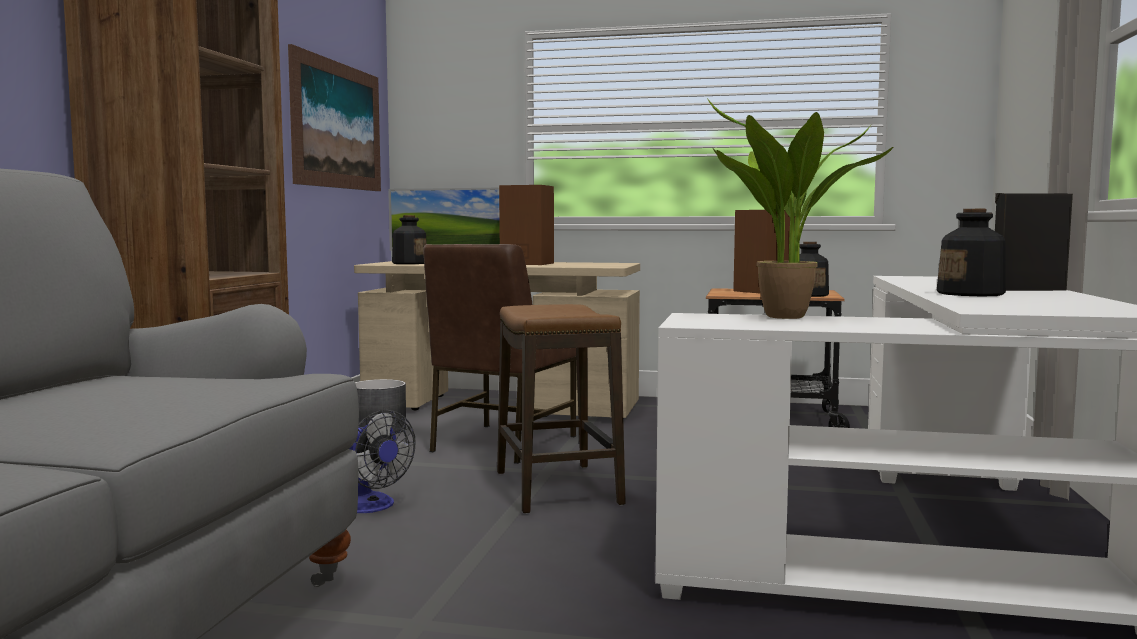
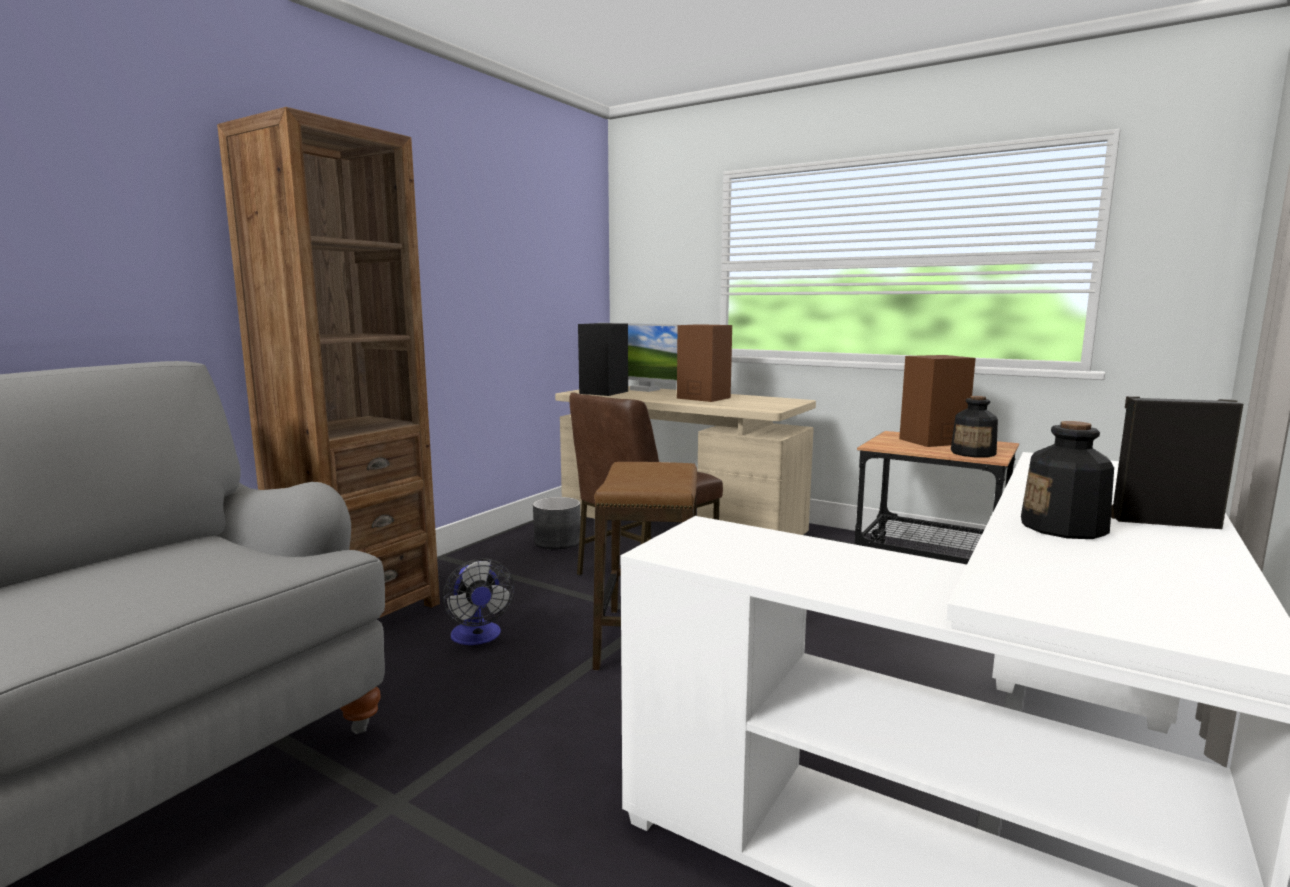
camera: 20 degrees right, 5 degrees up
(337, 125) = (546, 270): picture -> none
(409, 263) = (604, 392): bottle -> black speaker
(781, 318) = (789, 545): potted plant -> none

